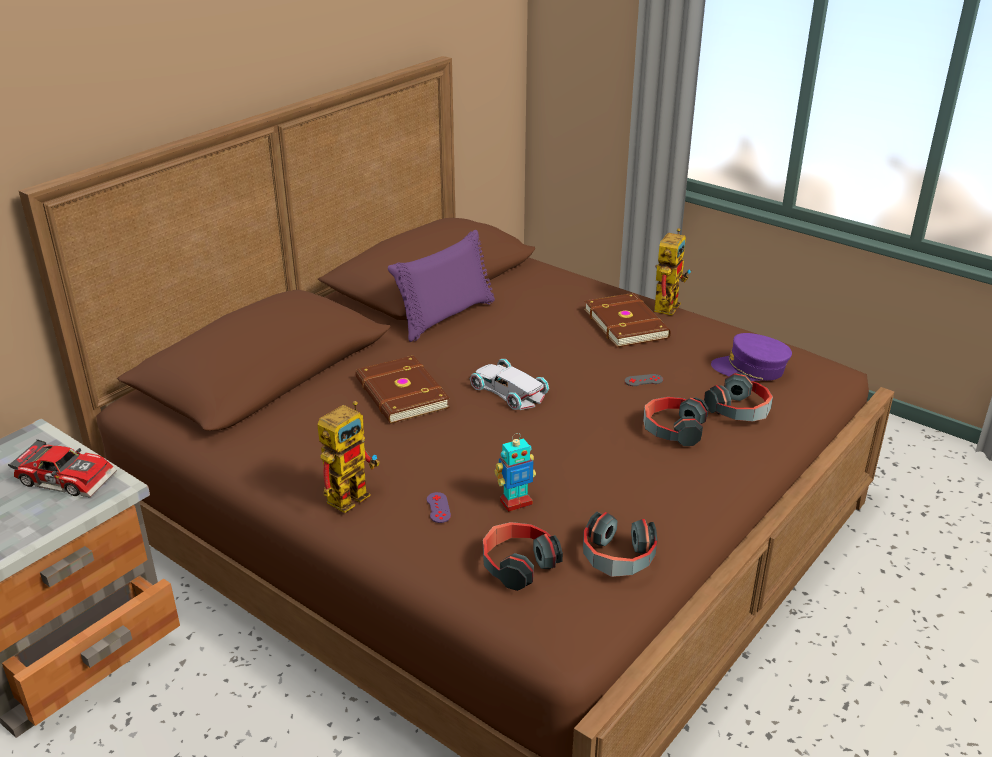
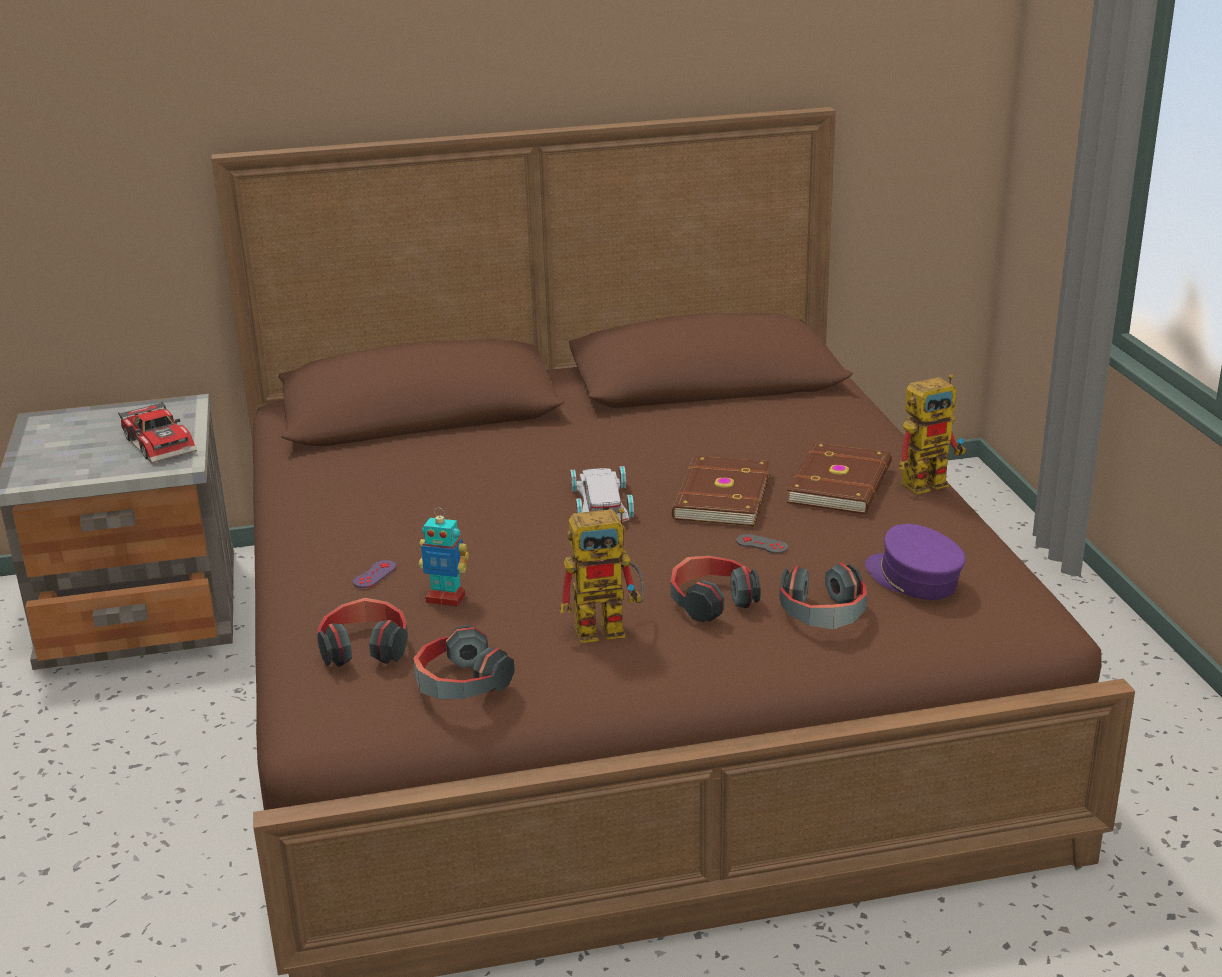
camera: 40 degrees right, 5 degrees down
(352, 493) = (328, 534): toy robot -> toy robot (610, 627)
(400, 394) = (495, 470): brown book -> brown book (719, 497)
(445, 317) = (652, 416): purple pillow -> none

